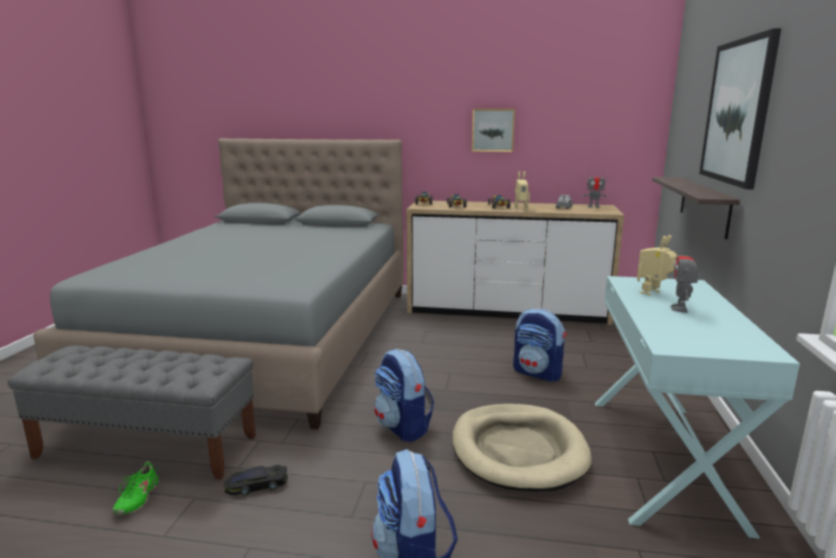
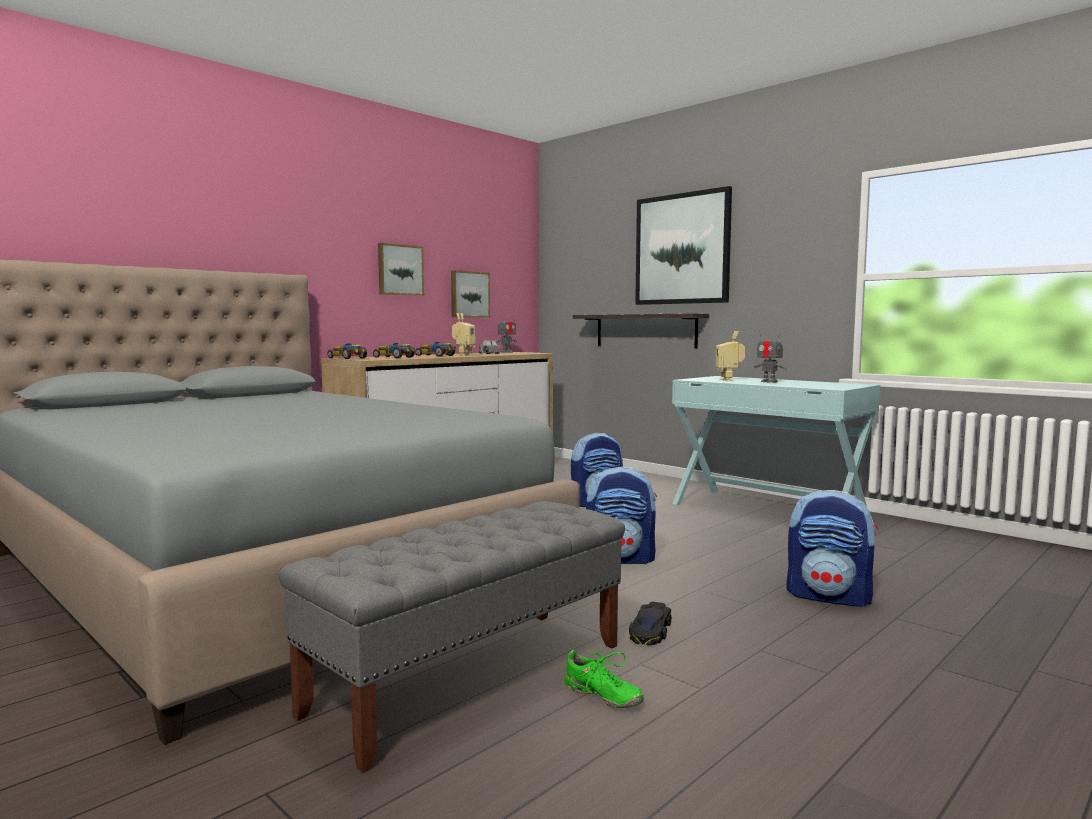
camera: 55 degrees left, 10 degrees down
(518, 451) = (712, 537): beige dog bed -> none
(568, 149) = (469, 294): none -> picture

